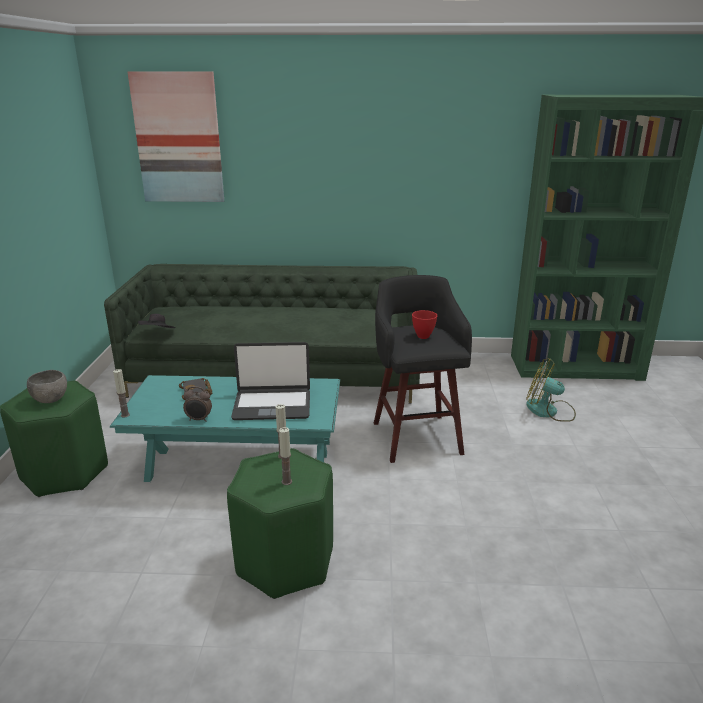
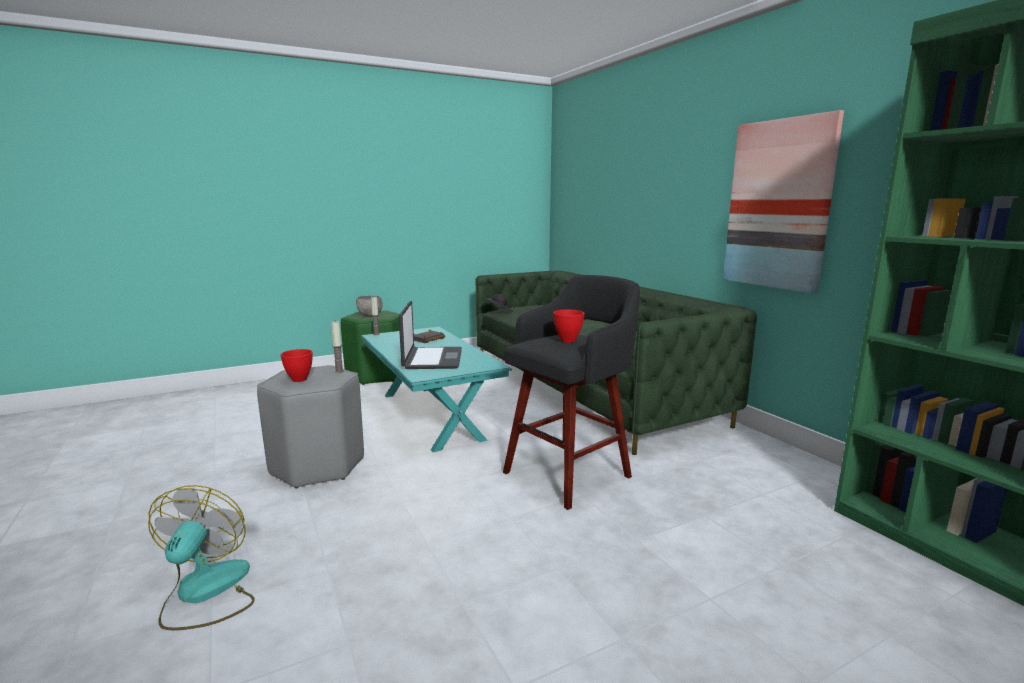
camera: 60 degrees right, 10 degrees down
(178, 138) = (591, 161): picture -> picture (778, 205)
(199, 419) = (387, 348): alarm clock -> none
(272, 405) = (432, 359): laptop -> laptop turned 150 degrees counterclockwise
(286, 482) = (300, 379): candle -> red bowl
(286, 562) = (317, 466): green stool -> grey stool
(549, 411) = (775, 554): fan -> fan (205, 593)

